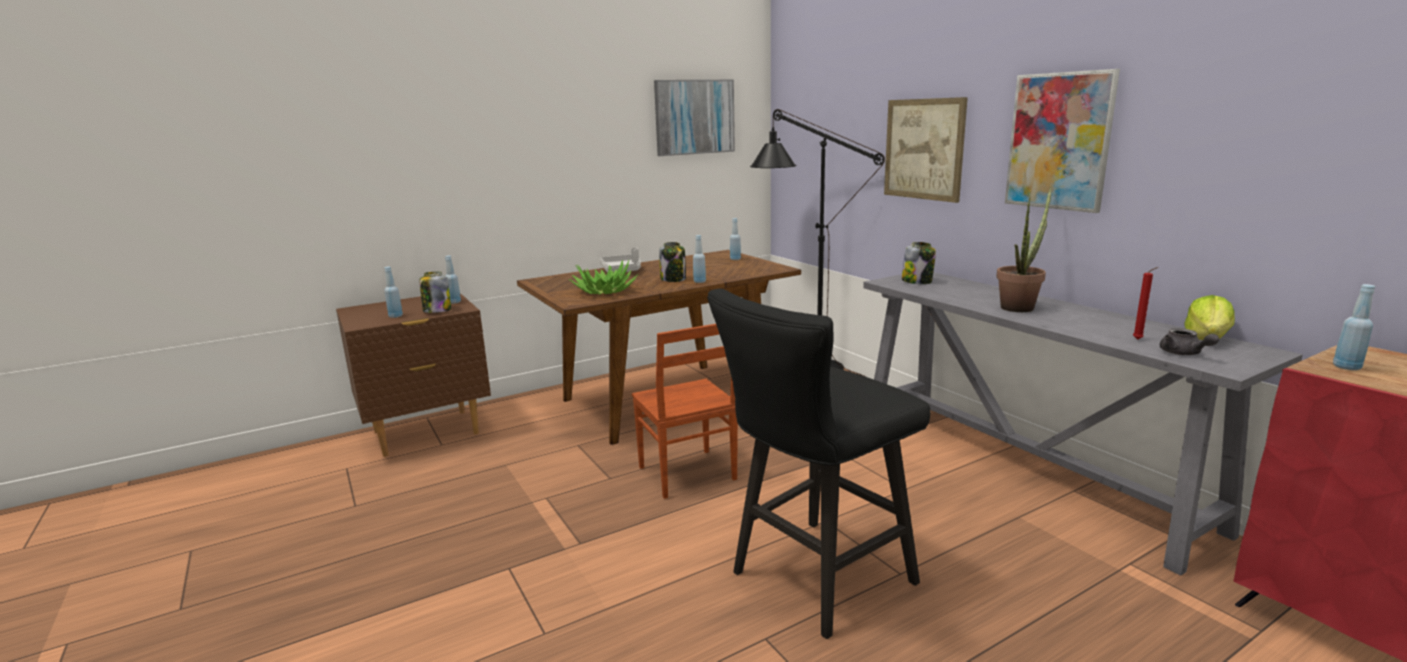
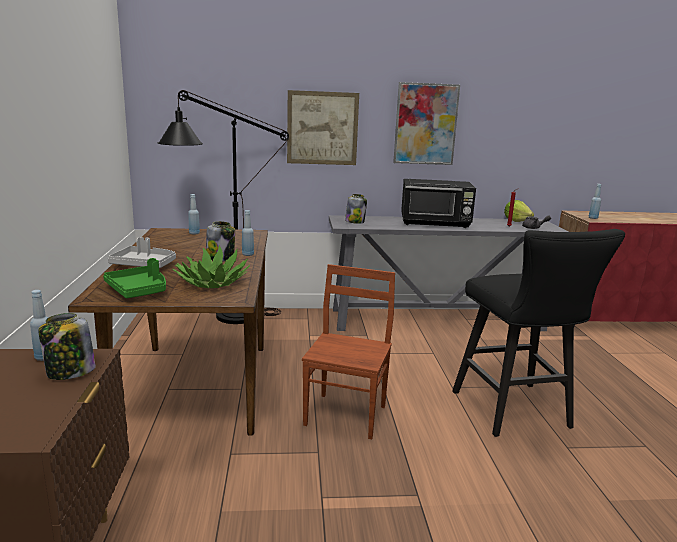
camera: 65 degrees left, 0 degrees up
(395, 316) = (36, 403): blue bottle -> none
(562, 283) = (138, 290): none -> green tray
(686, 474) = (347, 415): brown chair -> brown chair turned 75 degrees counterclockwise
(694, 117) = (96, 92): picture -> none
(1020, 306) = (435, 223): potted plant -> black microwave

